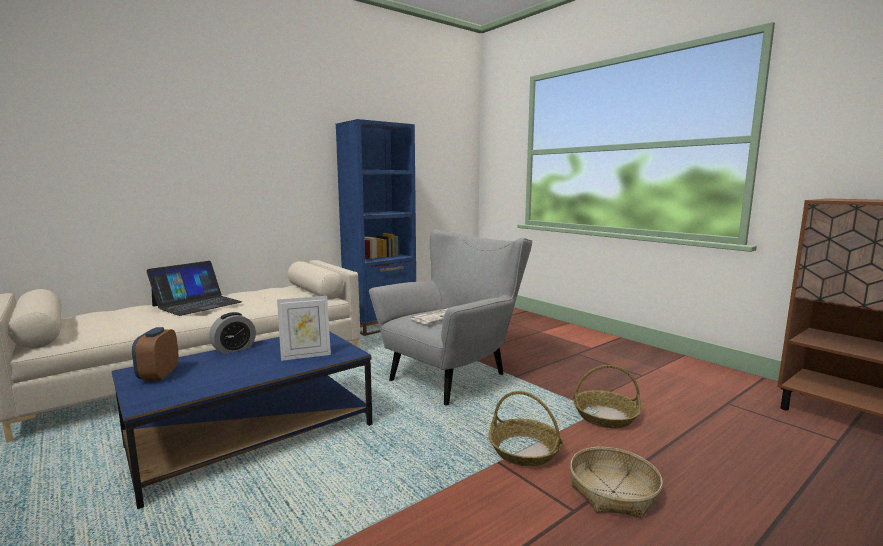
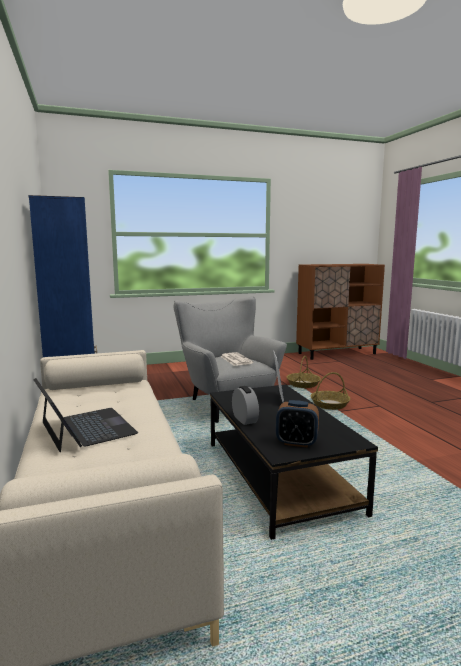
camera: 70 degrees left, 0 degrees up
(255, 434) = (278, 475): blue coffee table -> black coffee table
(613, 491) = (367, 397): basket -> none

